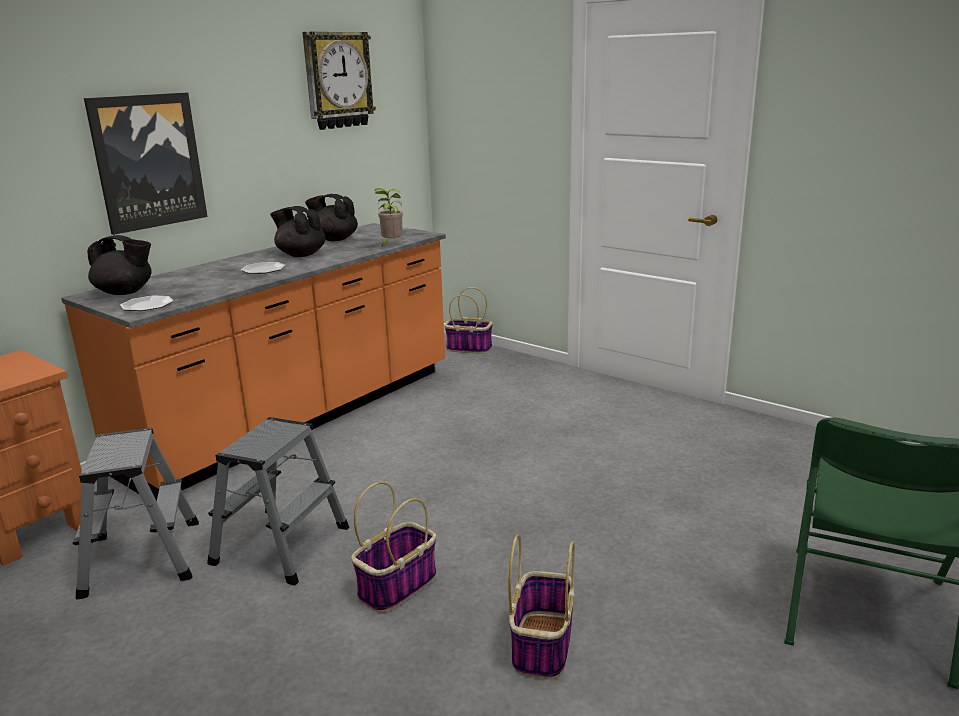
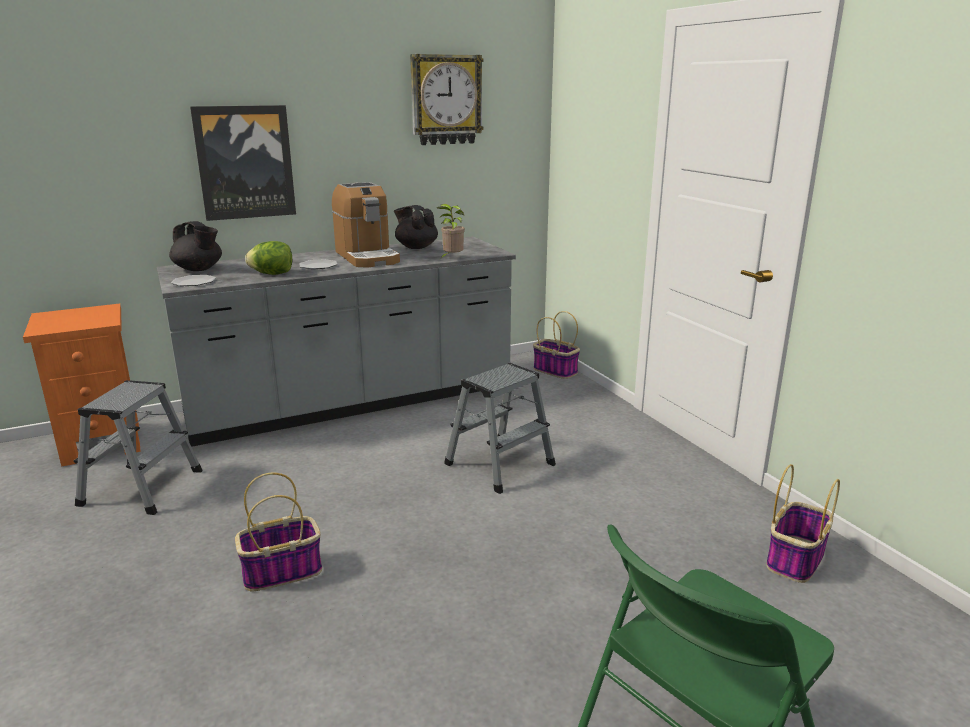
camera: 25 degrees right, 0 degrees up
(226, 284) = (272, 274): none -> lettuce
(280, 545) = (236, 507): grey step ladder -> grey step ladder (499, 464)
(298, 419) = (352, 403): orange counter -> grey counter
(301, 255) = (367, 257): black teapot -> coffee machine
(542, 644) = (339, 669): basket -> basket (795, 559)

